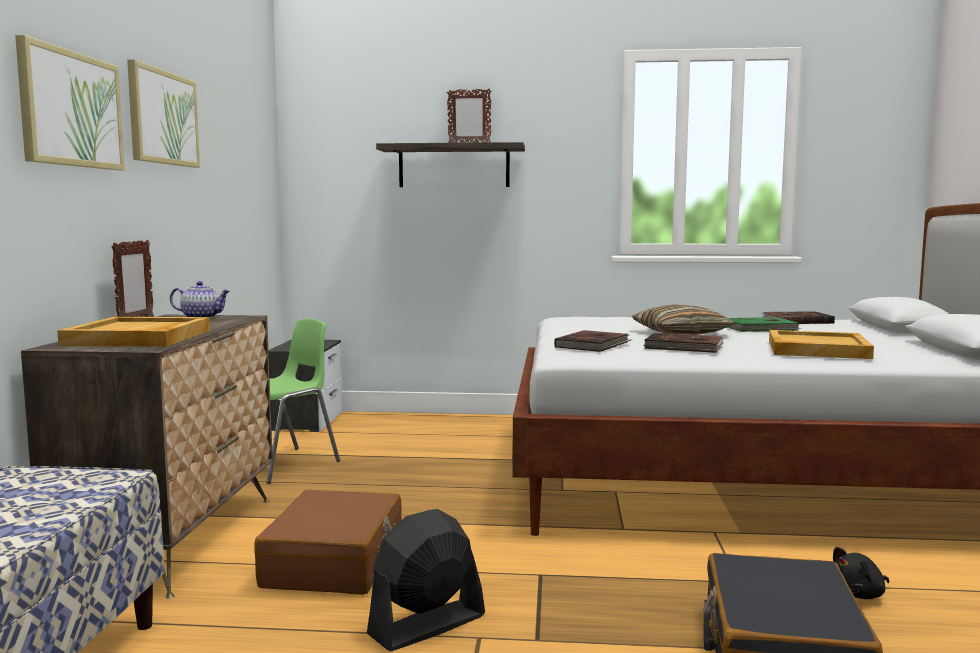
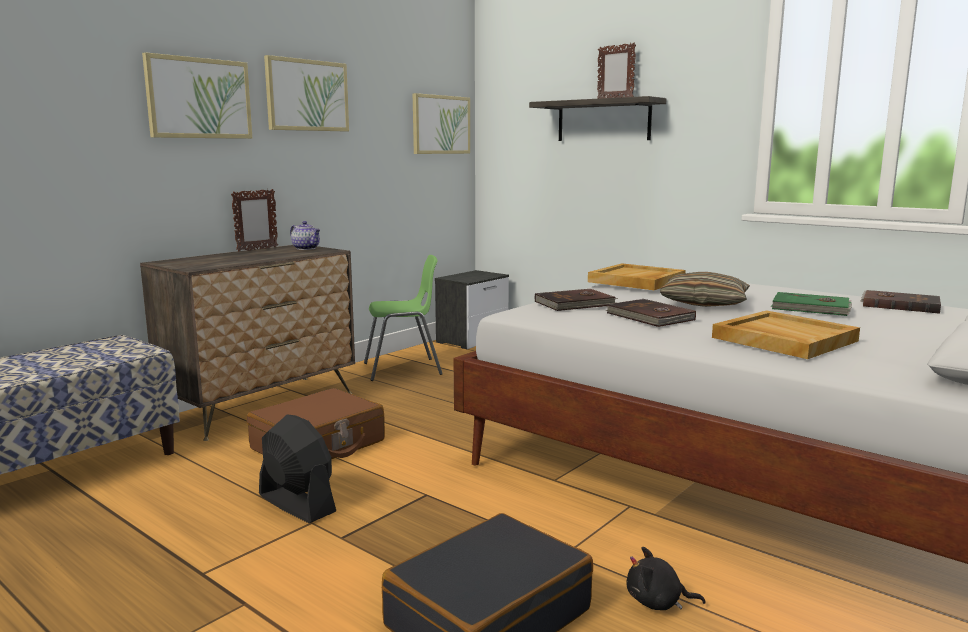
camera: 35 degrees right, 5 degrees up
(139, 338) = (217, 260): beige tray -> beige tray (637, 281)
(259, 165) = (441, 124): none -> picture
(426, 625) = (296, 503): black fan -> black fan turned 45 degrees clockwise

